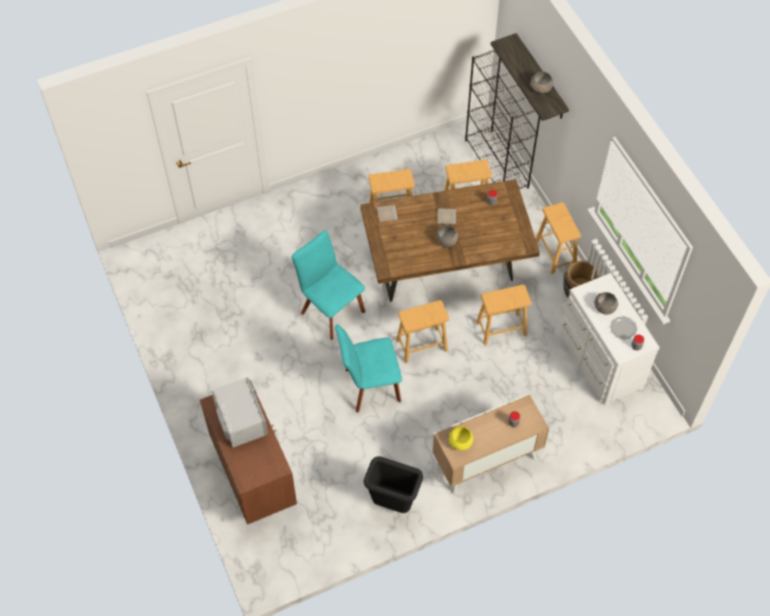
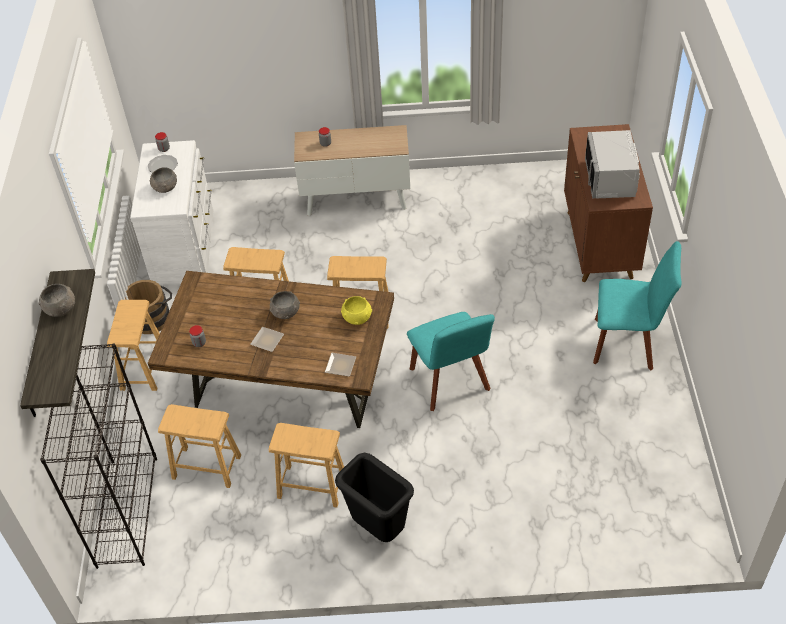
camera: 155 degrees left, 10 degrees down
(369, 386) = (442, 290): turquoise chair -> turquoise chair (628, 343)
(392, 503) = (466, 190): black trash can -> black trash can (379, 529)
(460, 442) = (386, 141): yellow bowl -> yellow bowl (357, 317)

